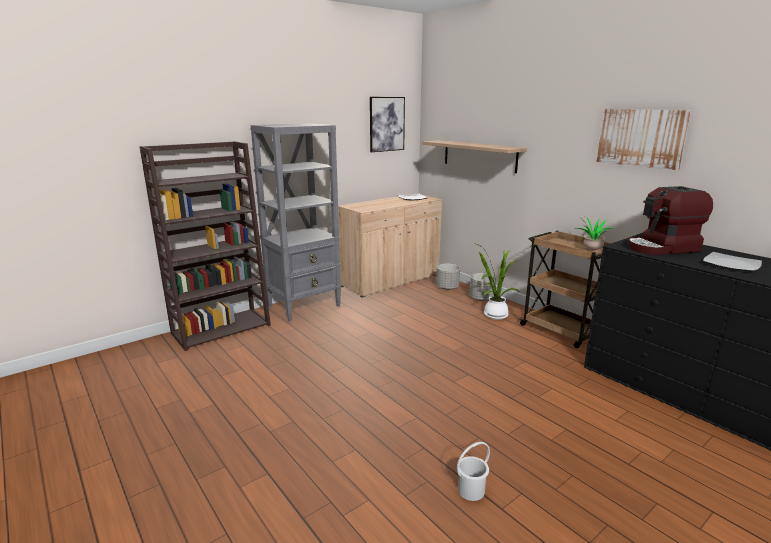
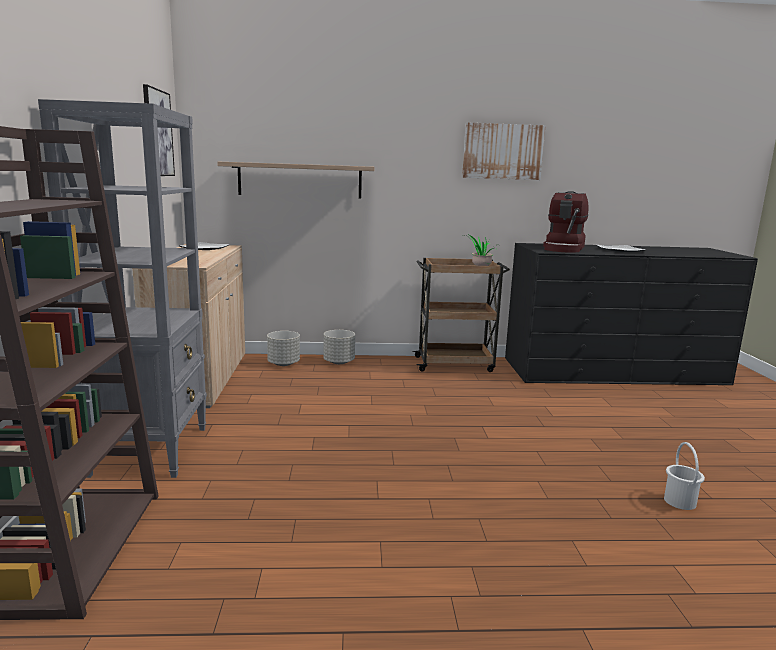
camera: 55 degrees left, 5 degrees down
(493, 315) = (382, 371): potted plant -> none

